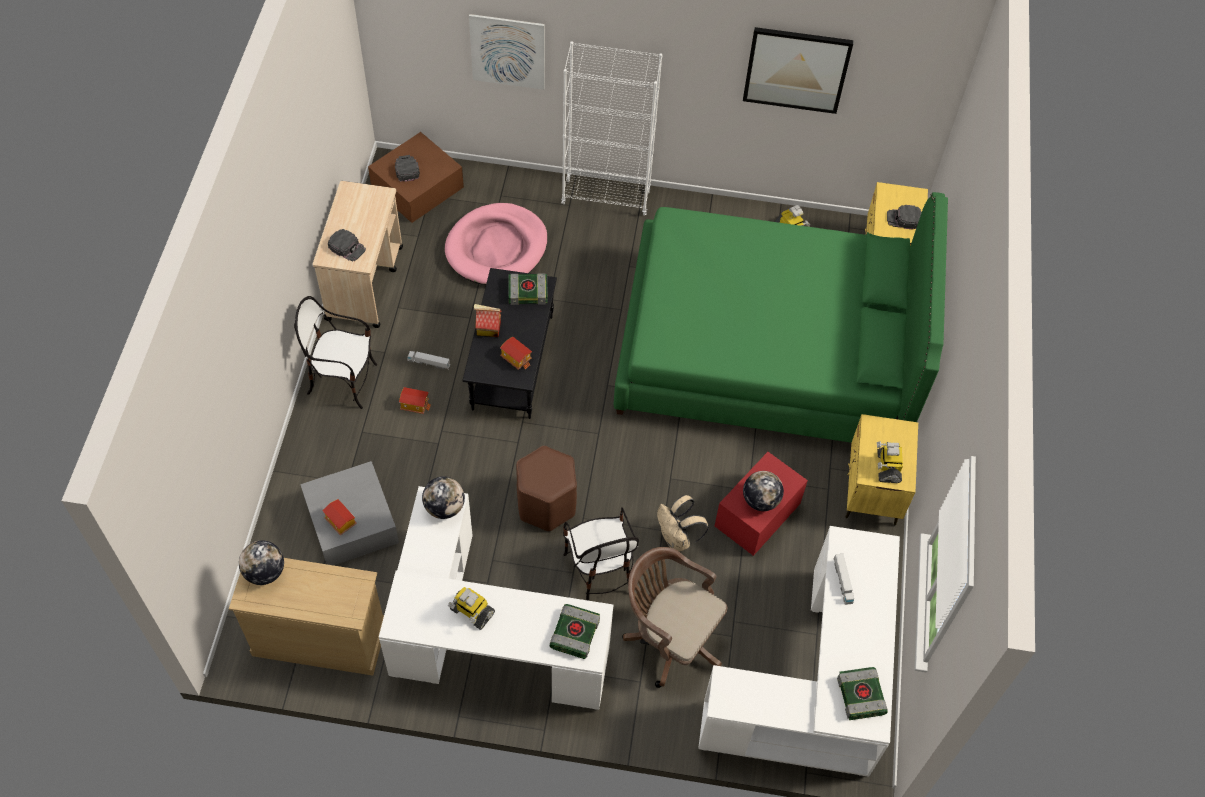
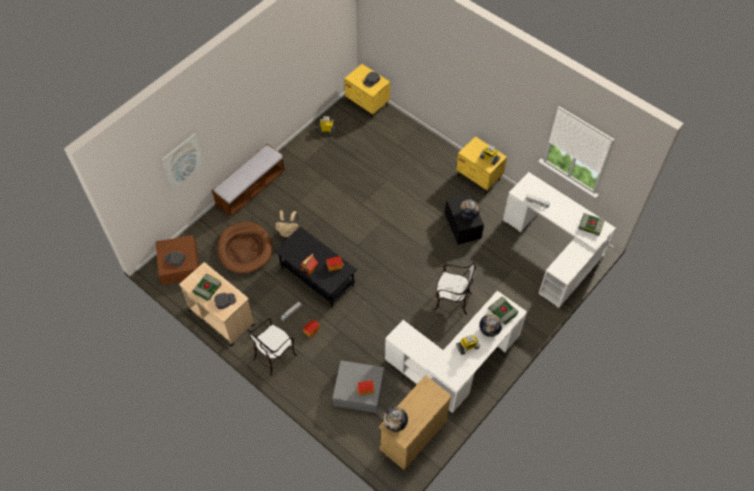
camera: 55 degrees left, 0 degrees up
(444, 507) = (404, 332): globe -> globe (489, 330)
(496, 248) = (245, 249): pink dog bed -> brown dog bed
(528, 291) = (300, 241): book -> book (207, 288)
(546, 504) = (404, 303): brown stool -> none
(606, 197) = (251, 189): white bookcase -> bench
(670, 638) = (501, 291): brown office chair -> none
(677, 539) = (455, 262): beige backpack -> beige backpack (289, 233)
(757, 514) = (462, 225): red storage box -> black storage box
(766, 351) = (383, 175): green bed -> none
(796, 69) = (297, 58): picture -> none

